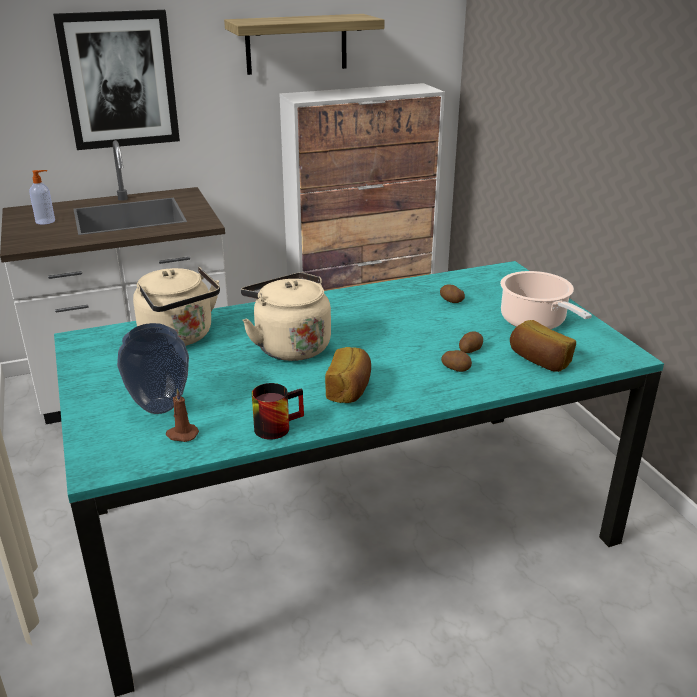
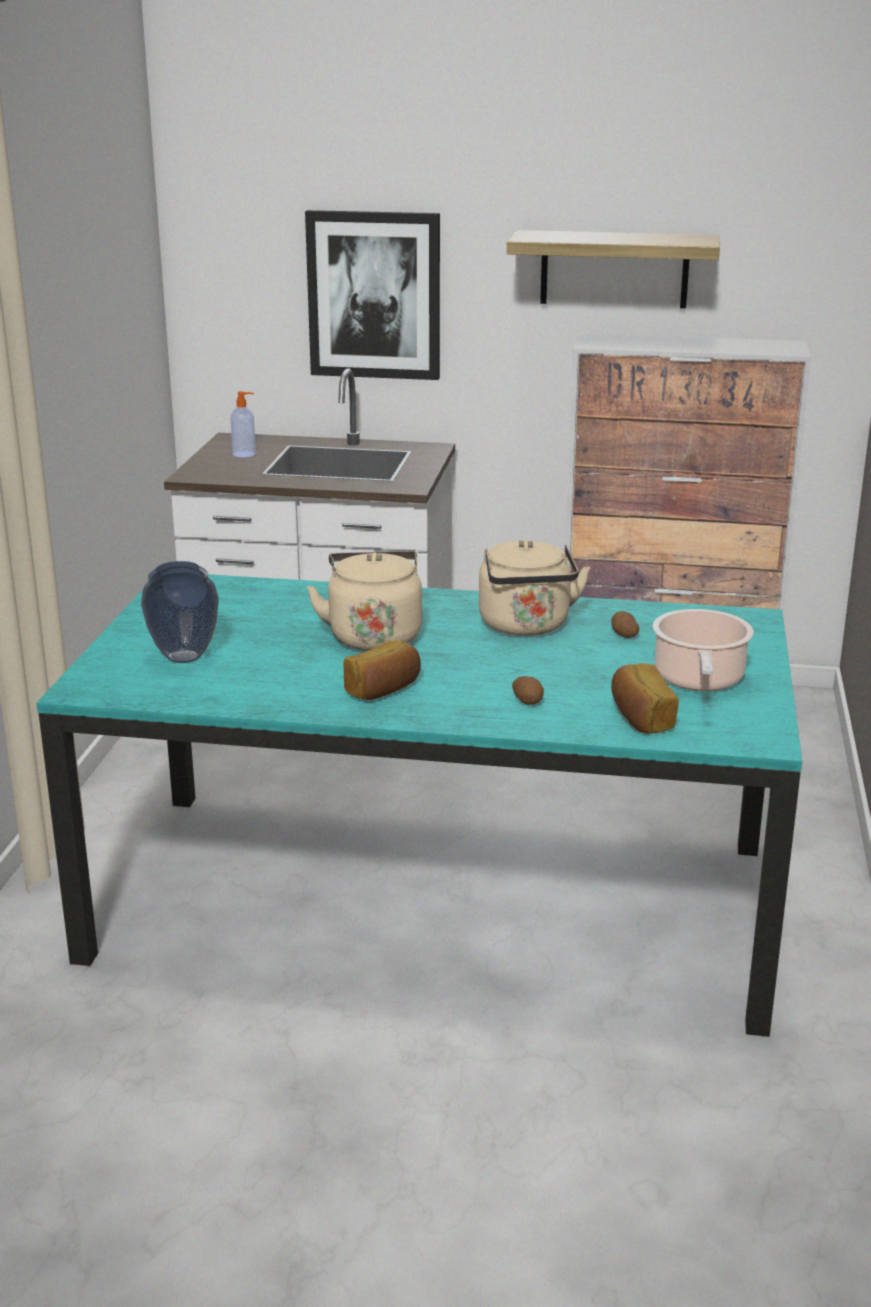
camera: 30 degrees right, 5 degrees down
(180, 337) = (272, 602): beige kettle -> beige kettle (526, 627)
(181, 434) = (177, 684): brown candle -> none
(276, 425) = (271, 700): mug -> none
(470, 350) = (571, 687): potato -> none

